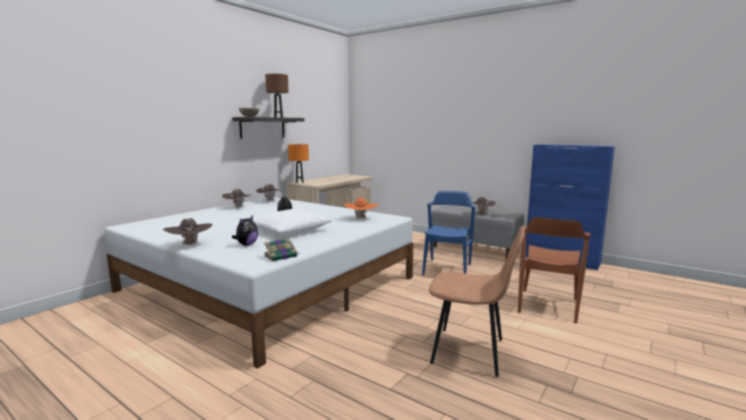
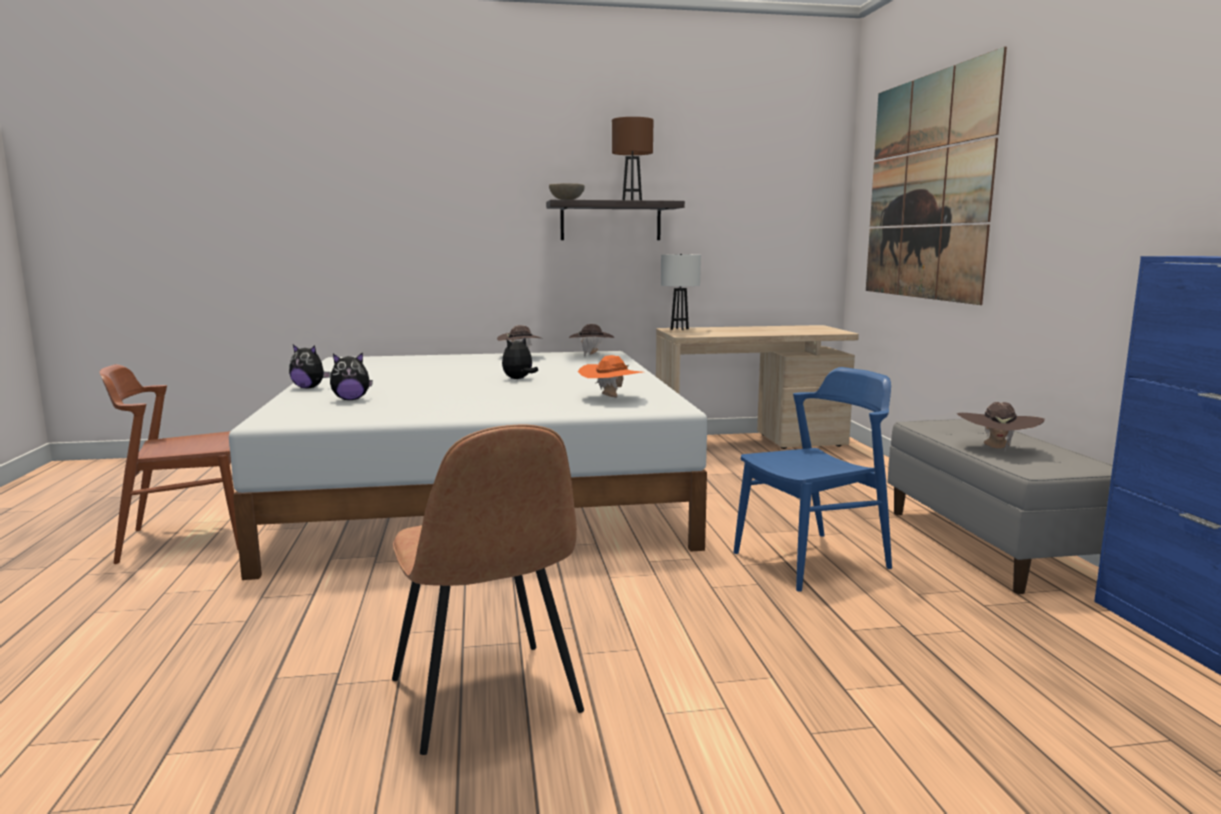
camera: 45 degrees right, 0 degrees up
(190, 245) = (309, 388): brown hat -> plush toy
(281, 256) = (326, 419): book -> none
(289, 230) = (456, 394): white pillow -> none
(299, 182) = (679, 329): orange table lamp -> white table lamp
(403, 115) = (927, 188): none -> picture
(548, 305) = (859, 713): brown chair -> brown chair (186, 539)

